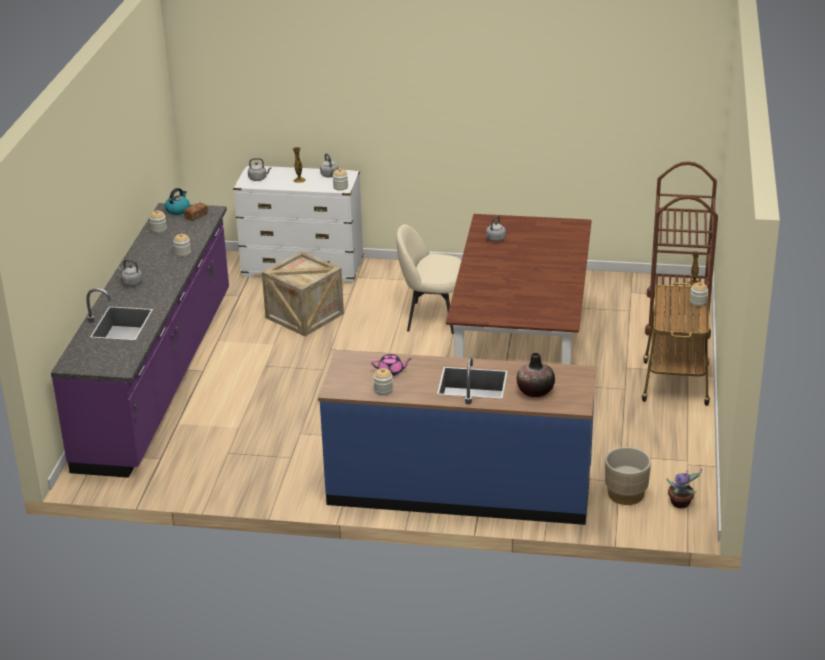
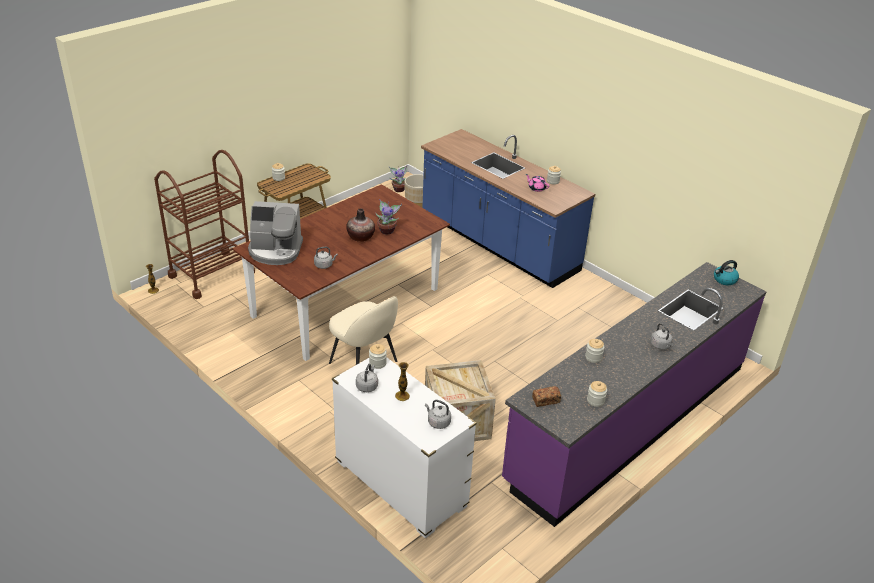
camera: 145 degrees left, 5 degrees up
(178, 210) = (557, 420): kettle -> kettle (724, 280)
(492, 288) = (387, 230): none -> potted plant
(535, 391) = (472, 148): vase -> vase (360, 237)
(553, 231) = (275, 251): none -> coffee machine

